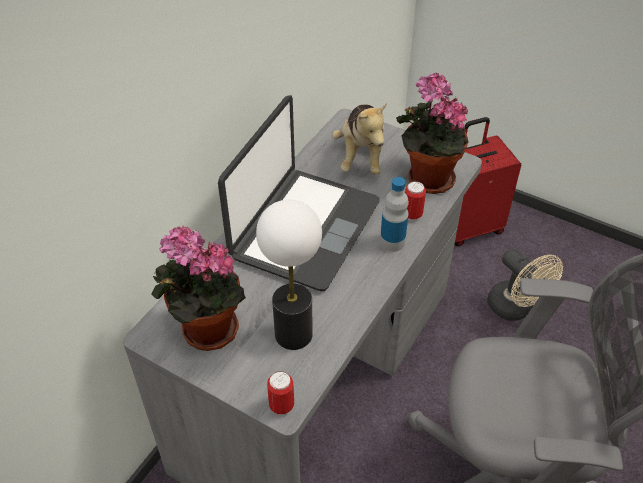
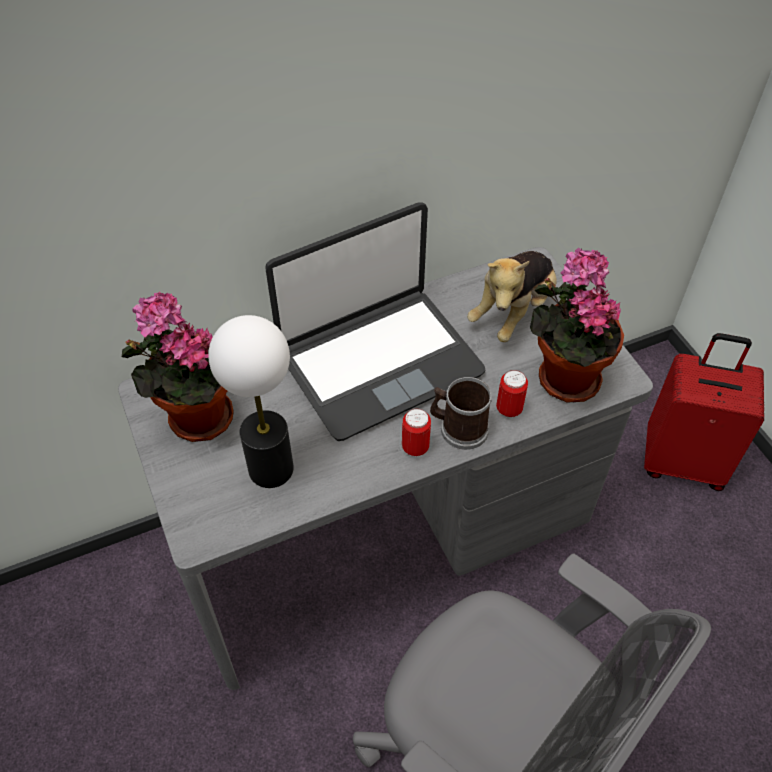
camera: 35 degrees right, 5 degrees up
(281, 406) = (197, 534): can -> can (415, 447)
(392, 242) = (458, 428): bottle -> mug
(516, 309) = (663, 588): beige fan -> none

